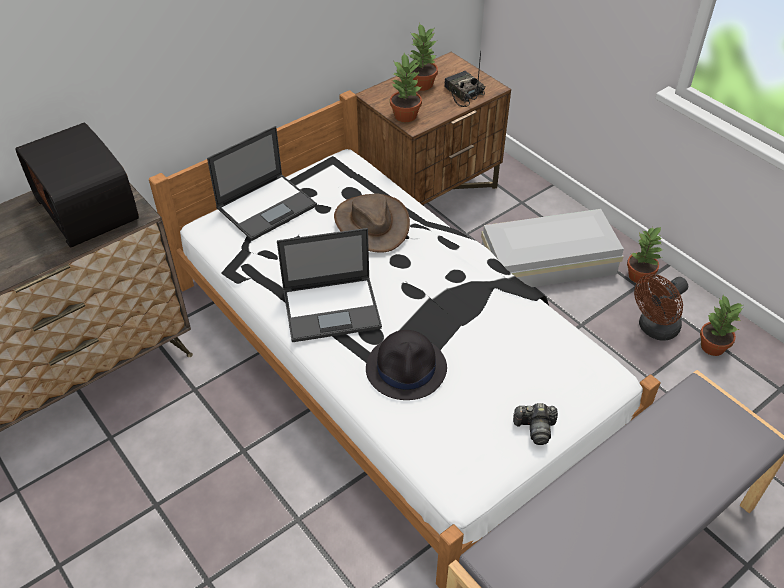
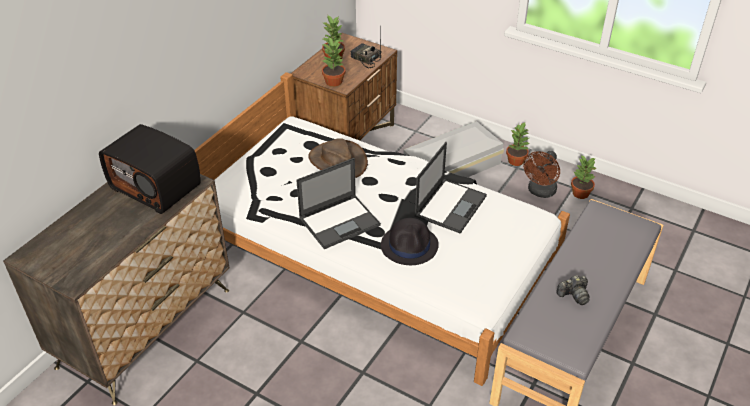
camera: 20 degrees left, 5 degrees down
(267, 206) = (255, 167): laptop -> laptop (450, 205)
(535, 428) = (509, 259): camera -> camera (574, 295)

